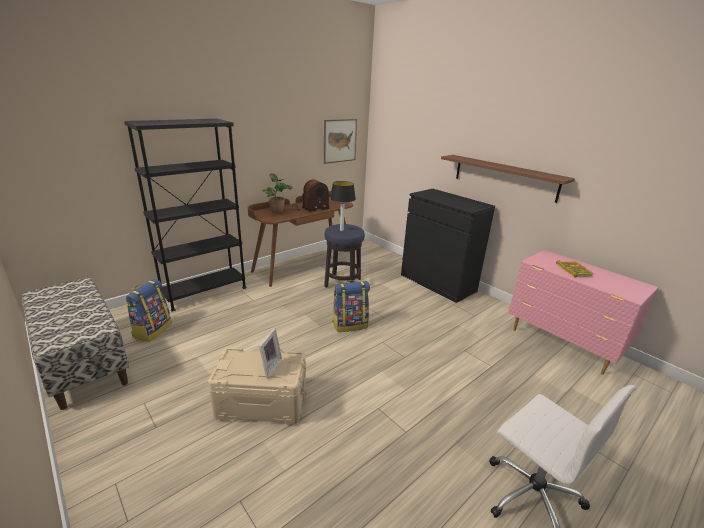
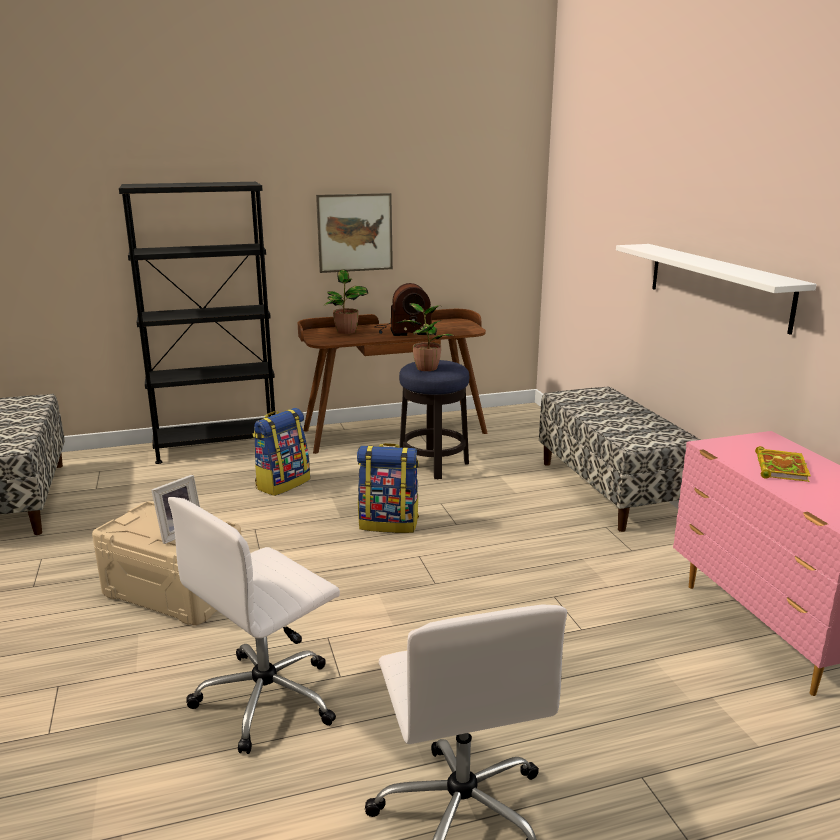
camera: 25 degrees right, 5 degrees down
(152, 330) = (114, 481): backpack -> backpack (282, 483)
(340, 141) = (483, 222): picture -> picture (355, 232)
(341, 230) = (425, 368): table lamp -> potted plant
(380, 460) = (268, 698): none -> white office chair
(437, 283) = (610, 490): black cabinet -> bench
(504, 177) = (717, 285): brown shelf -> white shelf

